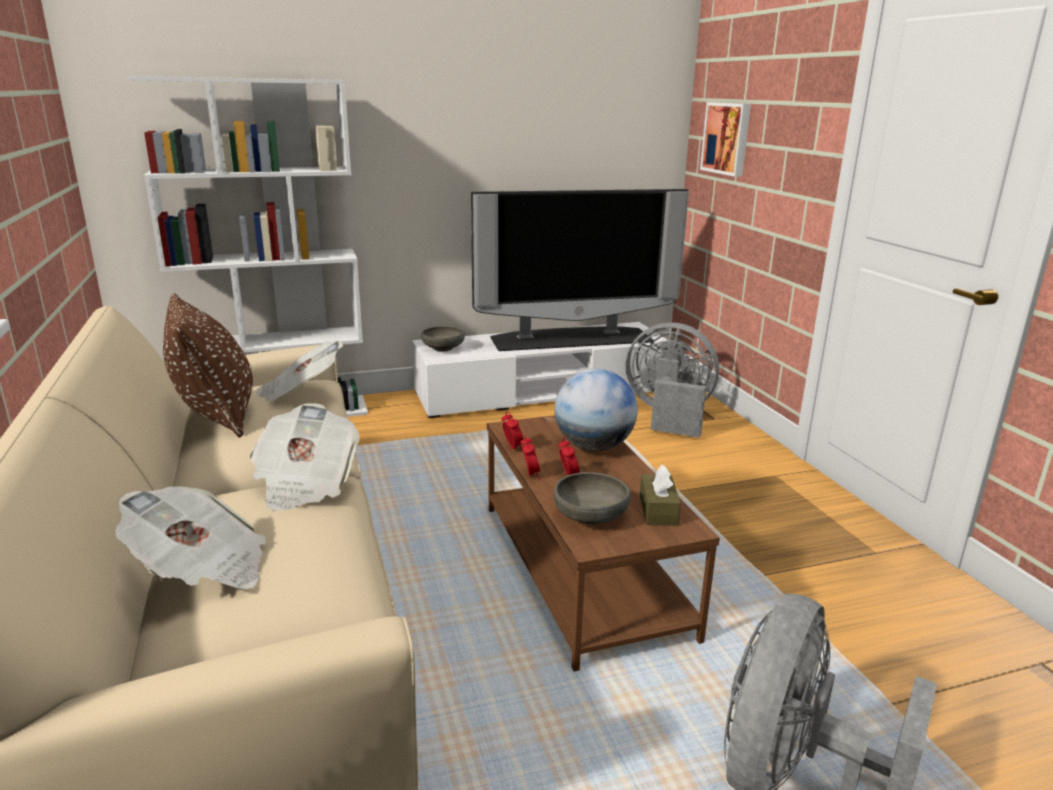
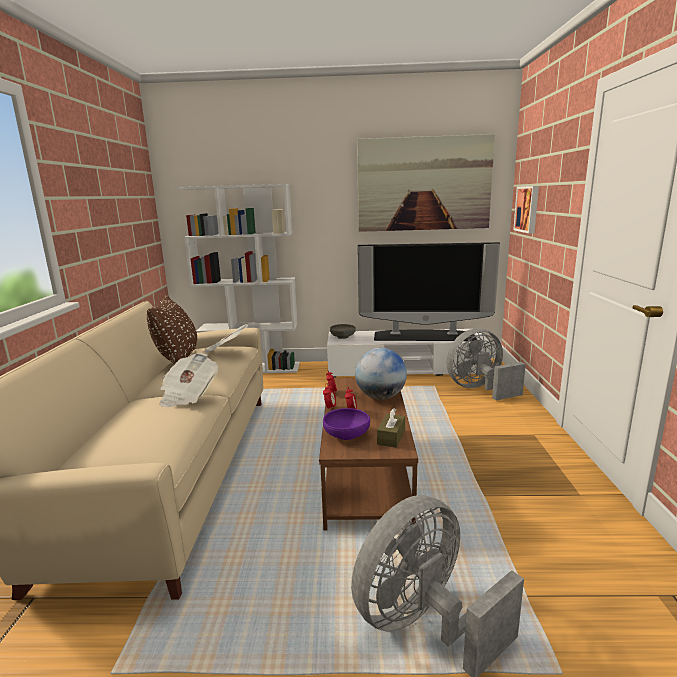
camera: 20 degrees right, 5 degrees down
(202, 568) = (107, 429): newspaper -> none
(564, 90) = (423, 184): none -> picture
(590, 516) = (346, 435): grey bowl -> purple bowl
(668, 415) = (480, 389): grey fan -> grey fan turned 60 degrees counterclockwise

